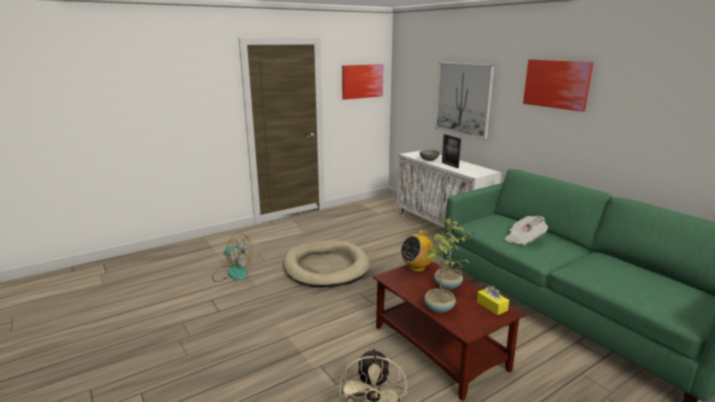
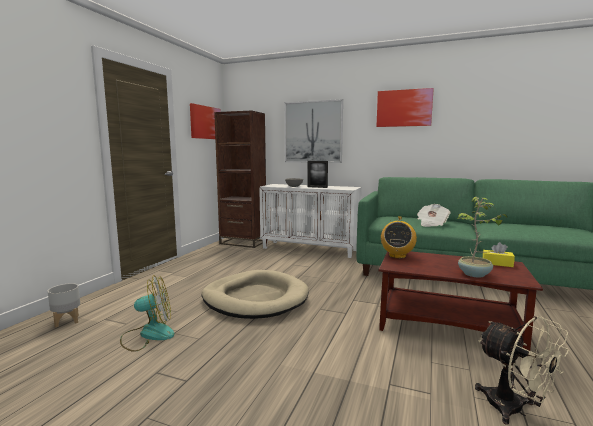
camera: 35 degrees left, 10 degrees down
(204, 247) = (67, 321): none -> grey planter
(391, 205) = (243, 242): none -> brown bookcase
(448, 286) = (444, 260): potted plant -> none

